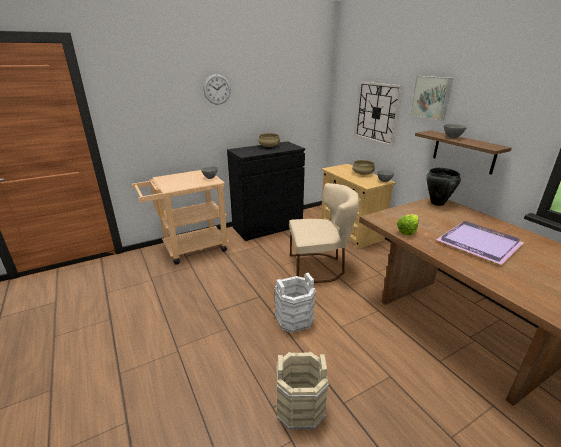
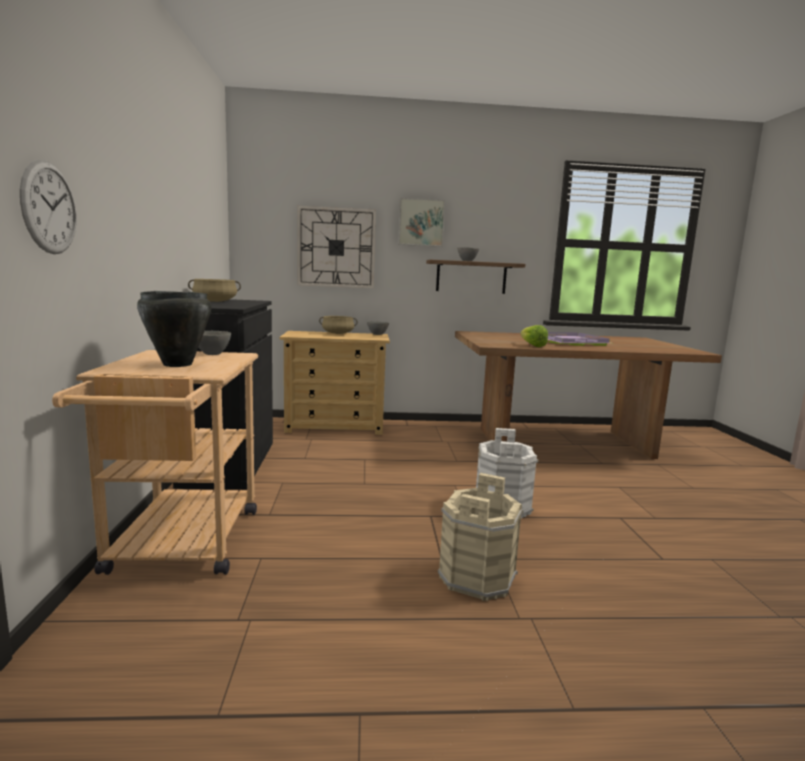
camera: 65 degrees left, 15 degrees down
(217, 89) = (146, 173): wall clock -> wall clock (49, 208)
(300, 407) = (662, 542): beige bucket -> beige bucket (476, 576)
(320, 267) = (399, 463): beige chair -> none
(437, 203) = (475, 333): black cooking pot -> black cooking pot (177, 364)

